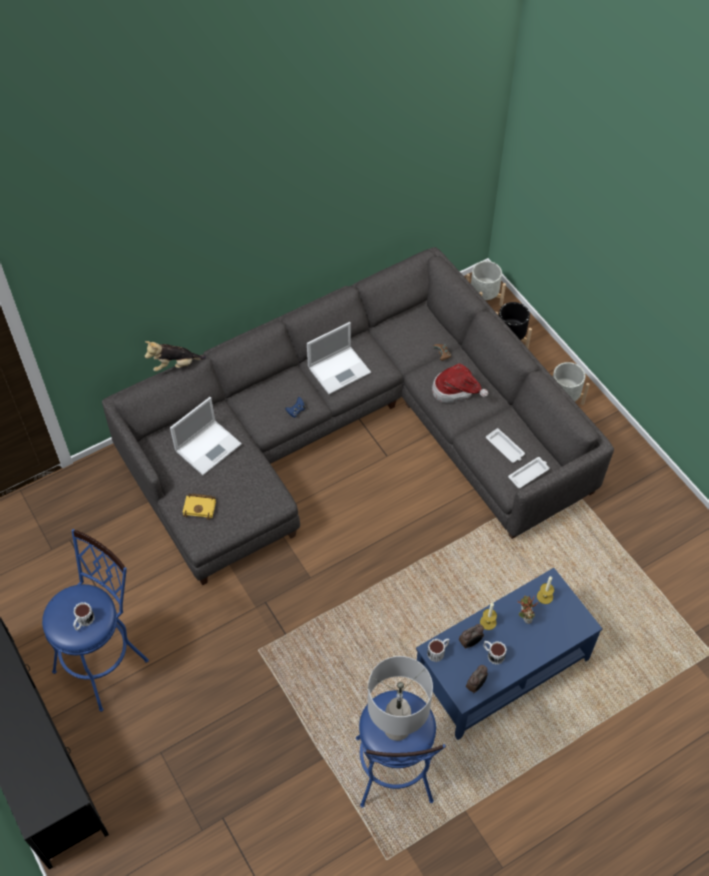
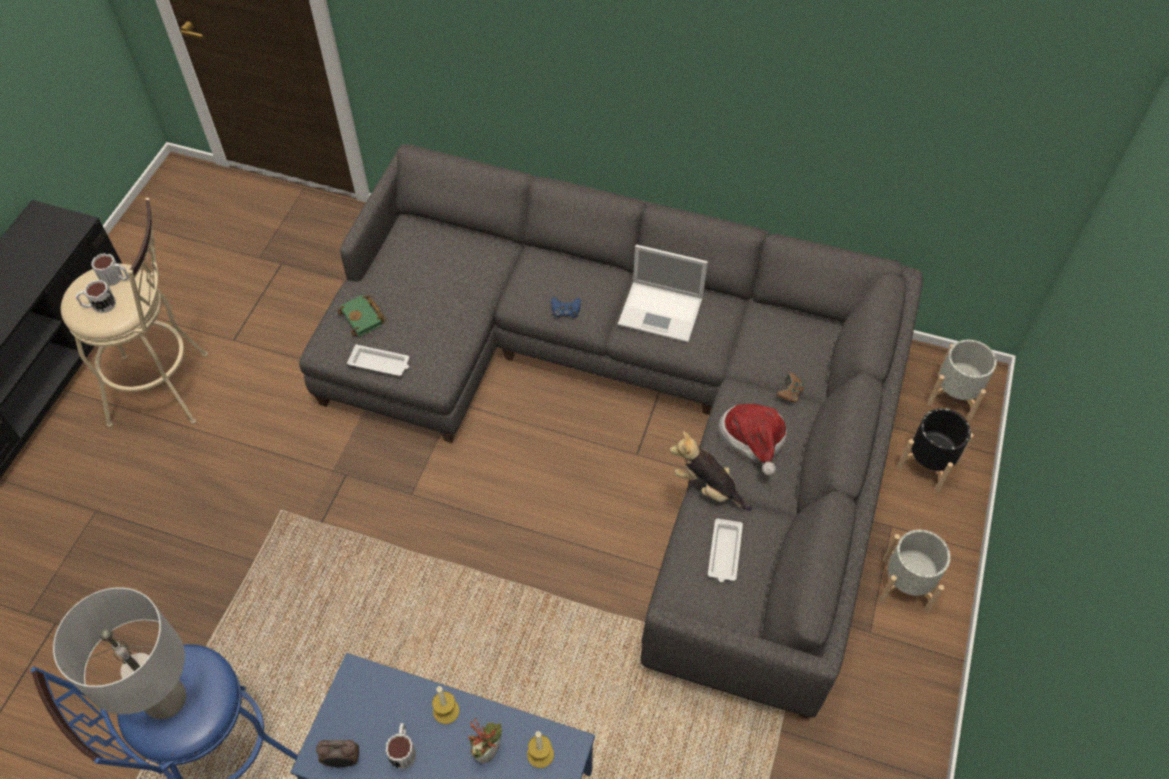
camera: 50 degrees right, 0 degrees up
(106, 660) = (169, 389): blue stool -> beige stool
(175, 365) = (491, 161): plush toy -> plush toy (708, 487)
(200, 507) = (364, 318): yellow book -> green book
(209, 446) = (445, 271): laptop -> none
(438, 652) = (359, 682): mug -> mug (116, 278)
(470, 643) = (400, 711): alarm clock -> none
(529, 474) = (712, 607): white tray -> white tray (380, 363)

